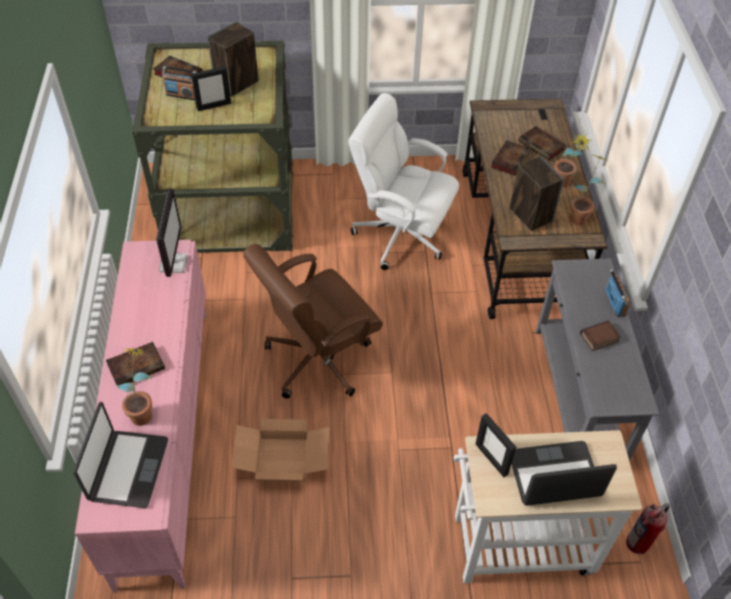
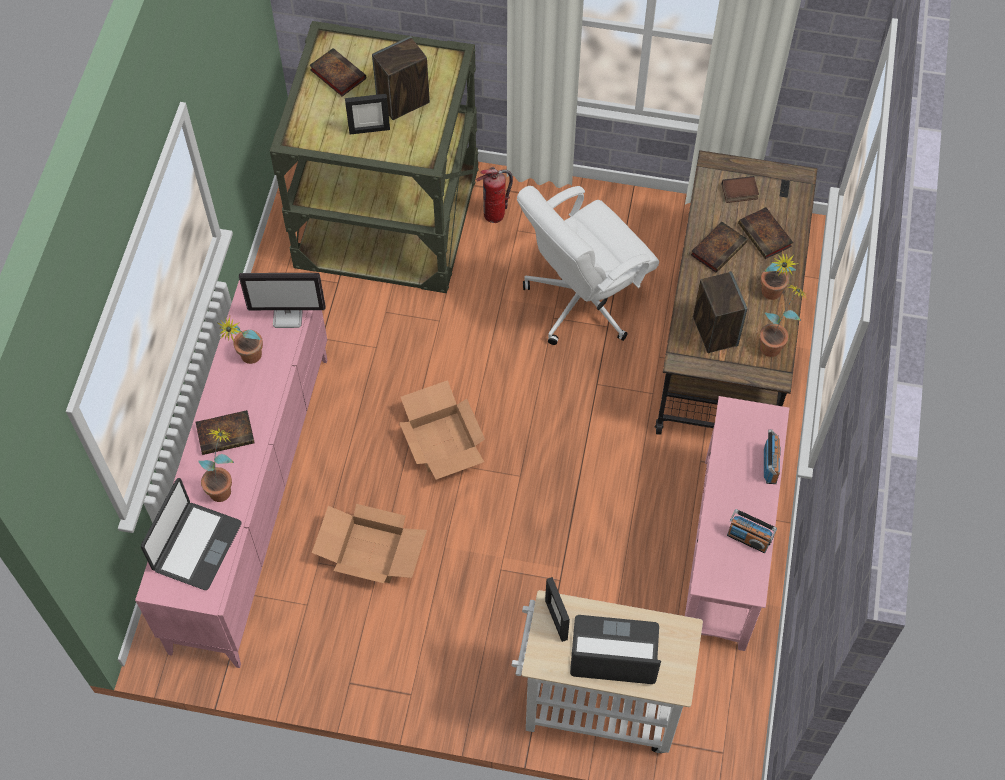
camera: 15 degrees right, 10 degrees up
(144, 303) = (247, 360): none -> potted plant
(173, 262) = (288, 315): monitor -> monitor turned 75 degrees clockwise
(182, 95) = (336, 107): radio -> radio (748, 539)
(318, 359) = (441, 441): brown office chair -> cardboard box
(400, 236) = (583, 299): white office chair -> white office chair turned 75 degrees counterclockwise
(578, 398) = (725, 554): grey console table -> pink console table
(599, 338) = (735, 505): book -> book (739, 192)
(638, 544) = (728, 733): fire extinguisher -> fire extinguisher (494, 215)

